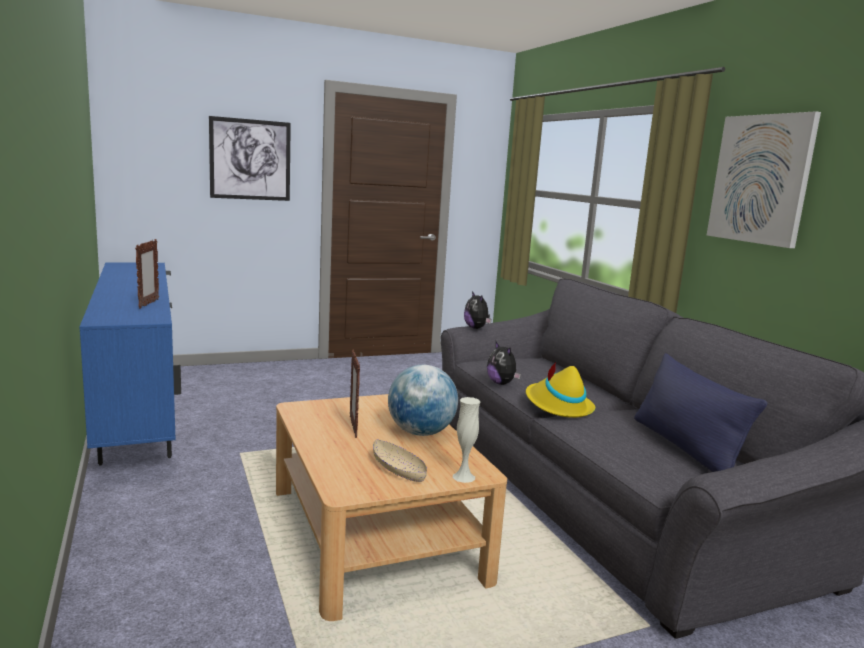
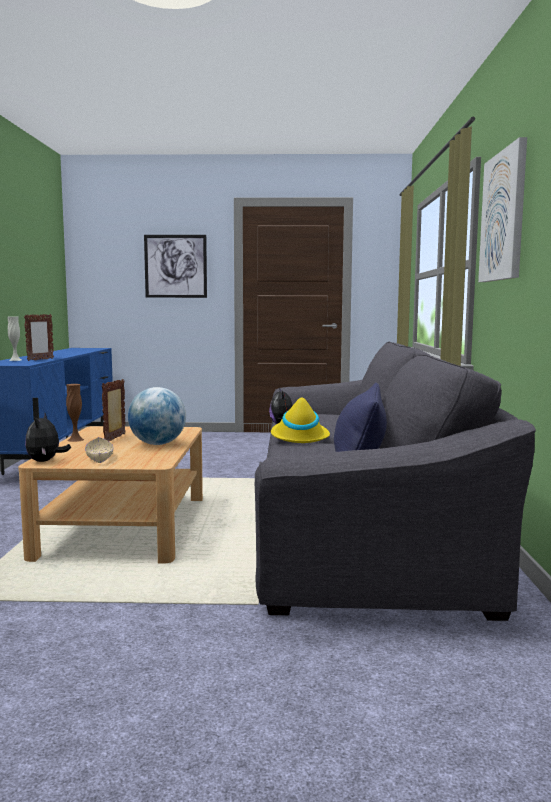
camera: 25 degrees right, 5 degrees down
(308, 435) = (75, 440): none -> brown vase
(463, 477) = (138, 464): white vase -> white vase (15, 360)
(476, 328) = (301, 387): plush toy -> plush toy (45, 461)

